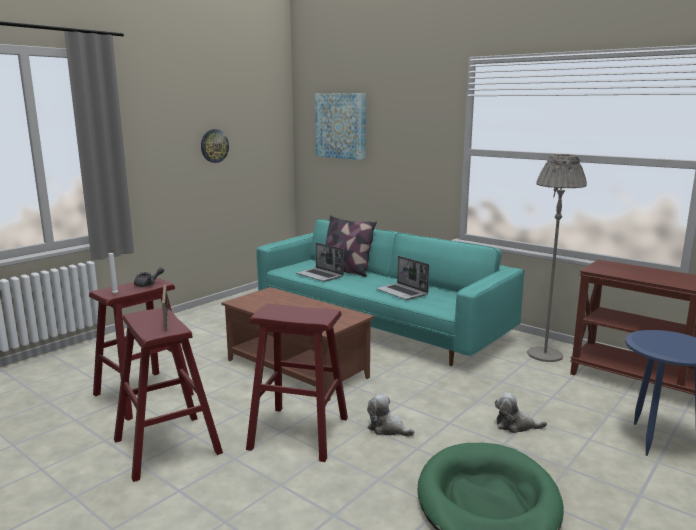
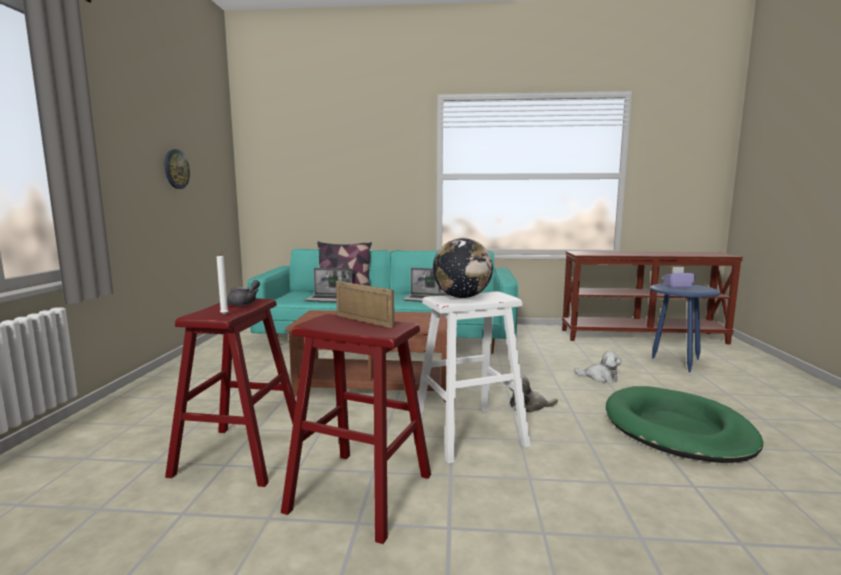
camera: 35 degrees left, 5 degrees down
(290, 311) = (462, 297): none -> globe
(299, 433) = (468, 433): red stool -> white stool
(341, 126) = (299, 158): picture -> none
(515, 425) = (600, 378): plush toy -> plush toy turned 135 degrees counterclockwise
(545, 354) = (536, 333): grey floor lamp -> none
(664, 340) = (677, 286): none -> purple tissue box

